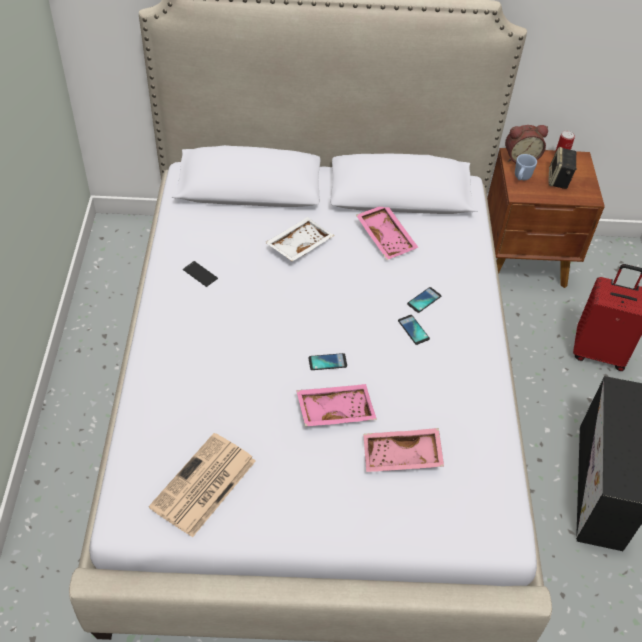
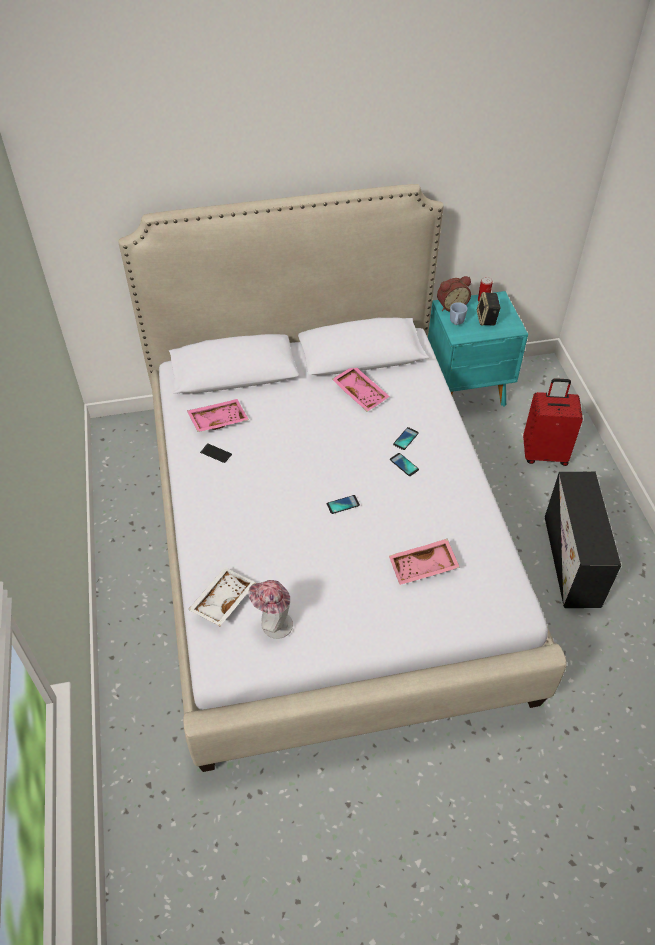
camera: 10 degrees left, 0 degrees up
(203, 485) = (273, 624): newspaper -> hat
(298, 245) = (290, 413): white tray -> white tray (222, 600)
(335, 410) = (360, 541): pink tray -> pink tray (218, 420)
(525, 262) = (467, 391): brown nightstand -> turquoise nightstand

